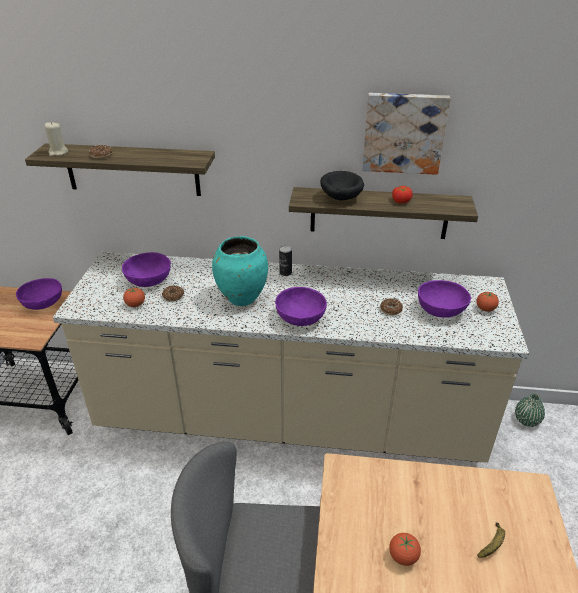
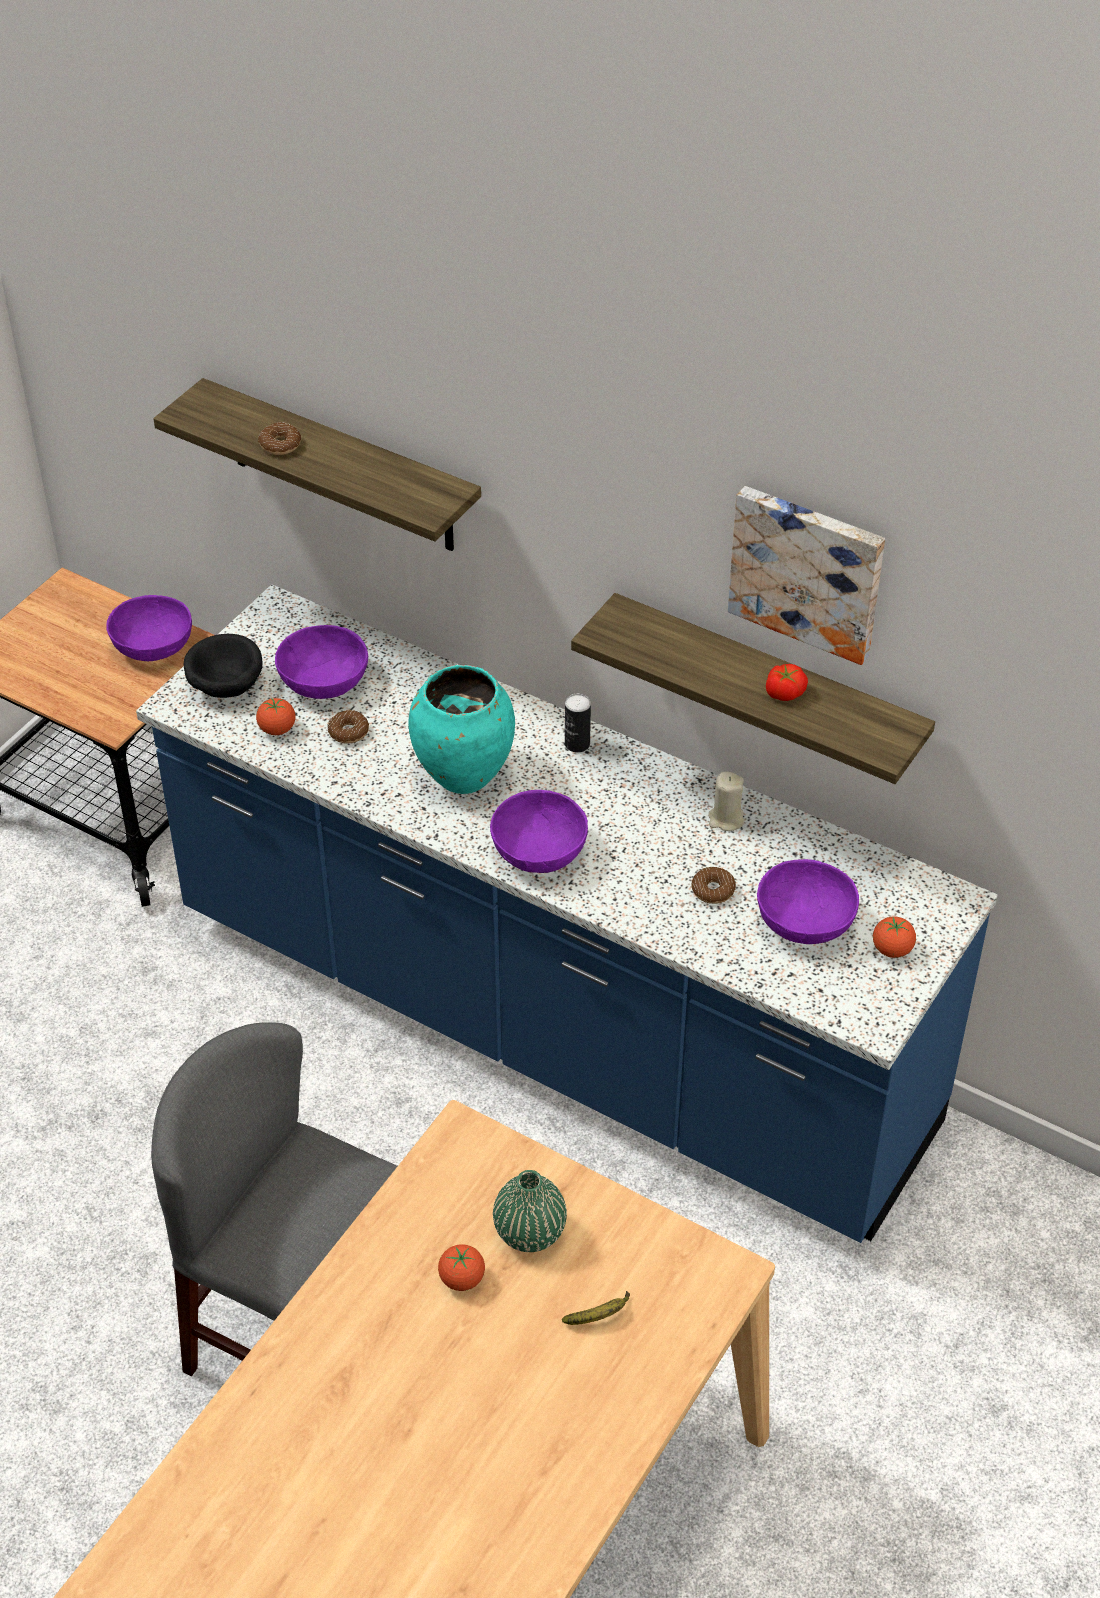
camera: 25 degrees right, 10 degrees up
(58, 152) = (213, 415): beige candle -> beige candle (726, 819)
(289, 421) = (549, 1025): beige counter -> blue counter
(340, 198) = (677, 651): black bowl -> black bowl (225, 686)
(526, 420) = (1037, 1202): green vase -> green vase (529, 1232)

